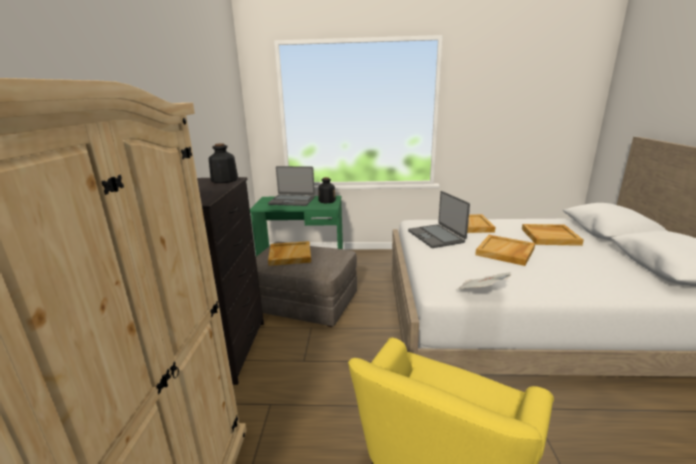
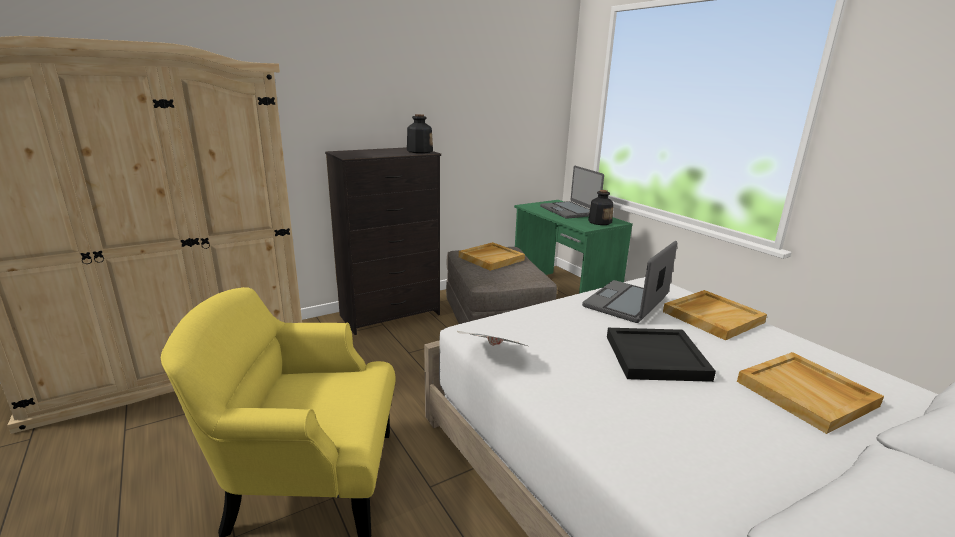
camera: 55 degrees right, 0 degrees up
(505, 252) = (655, 358): beige tray -> black tray

